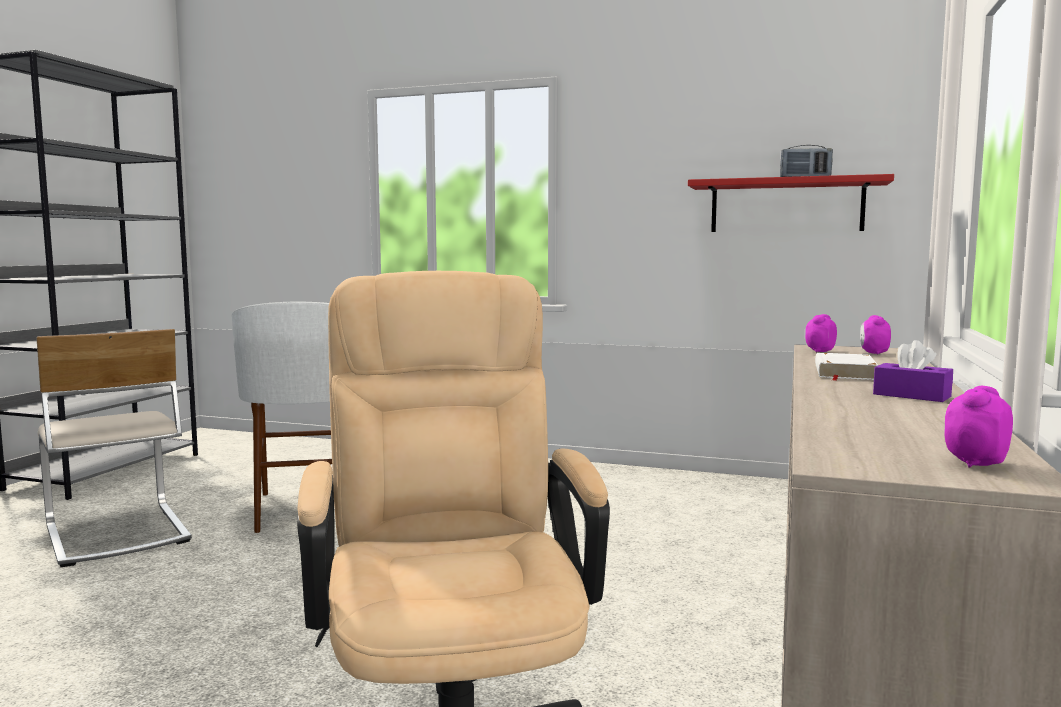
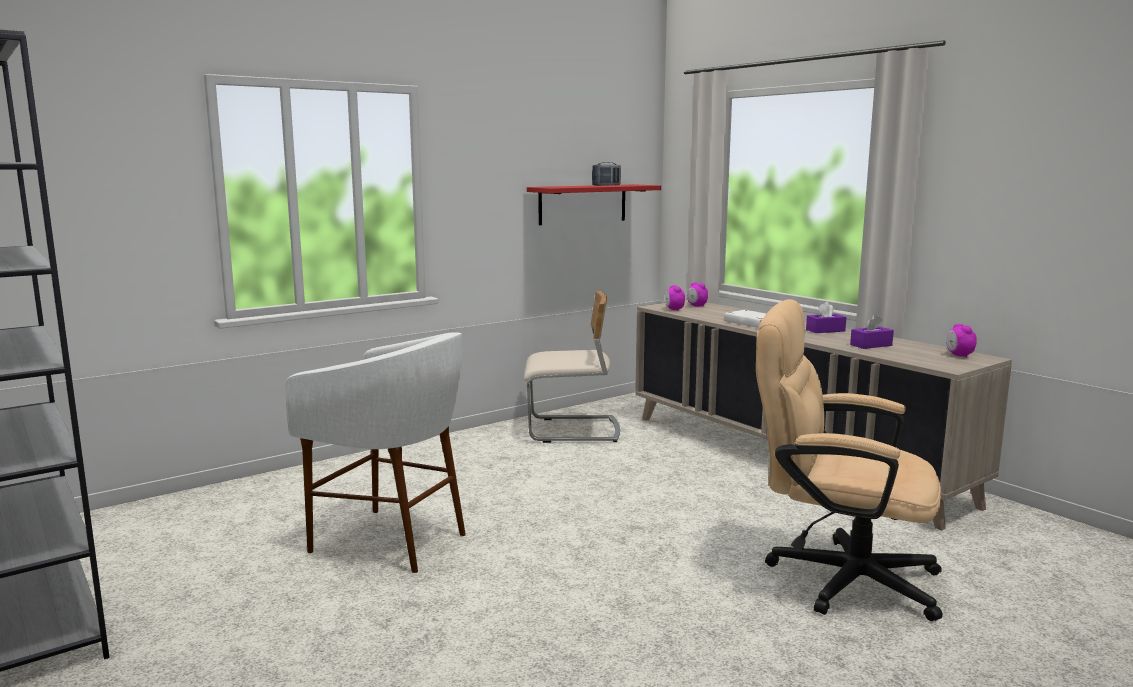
camera: 55 degrees left, 5 degrees up
(115, 534) = (303, 638): beige chair -> beige chair (572, 430)
(878, 418) = (871, 345): none -> purple tissue box

